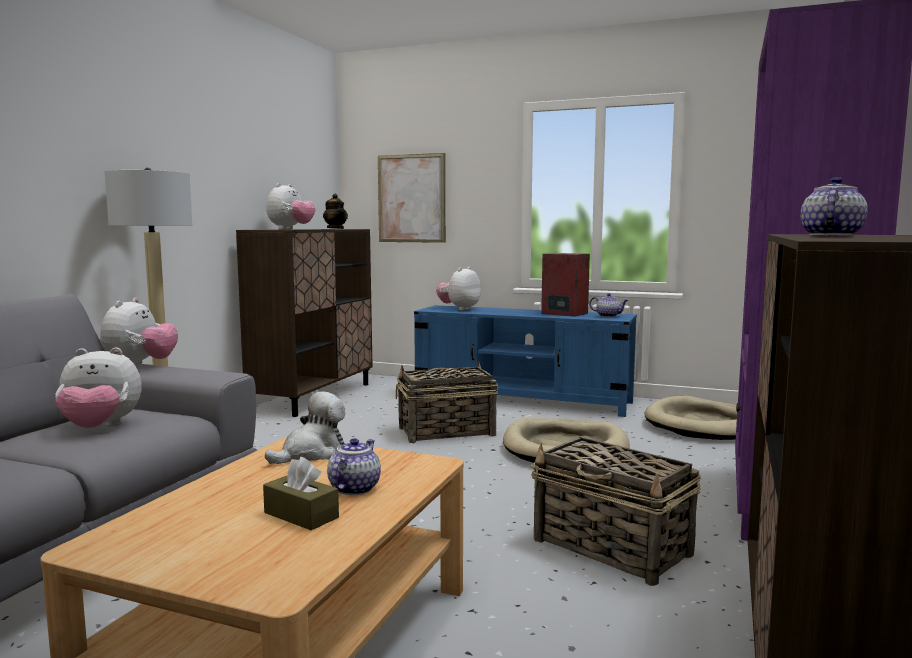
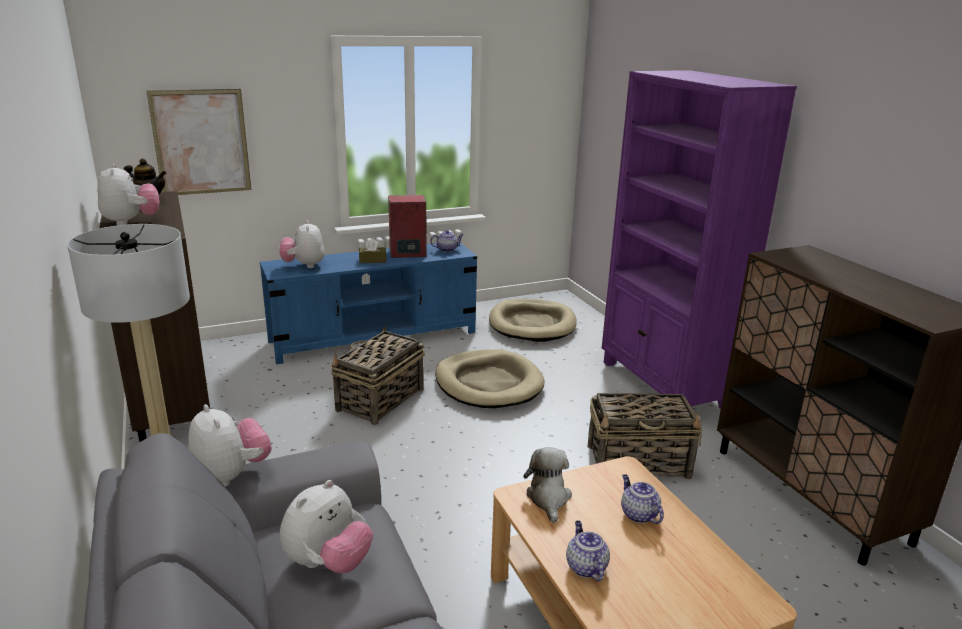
camera: 45 degrees left, 15 degrees up
(301, 515) = (663, 552): brown tissue box -> brown tissue box (372, 260)
(830, 235) = (828, 274): teapot -> teapot (585, 567)

